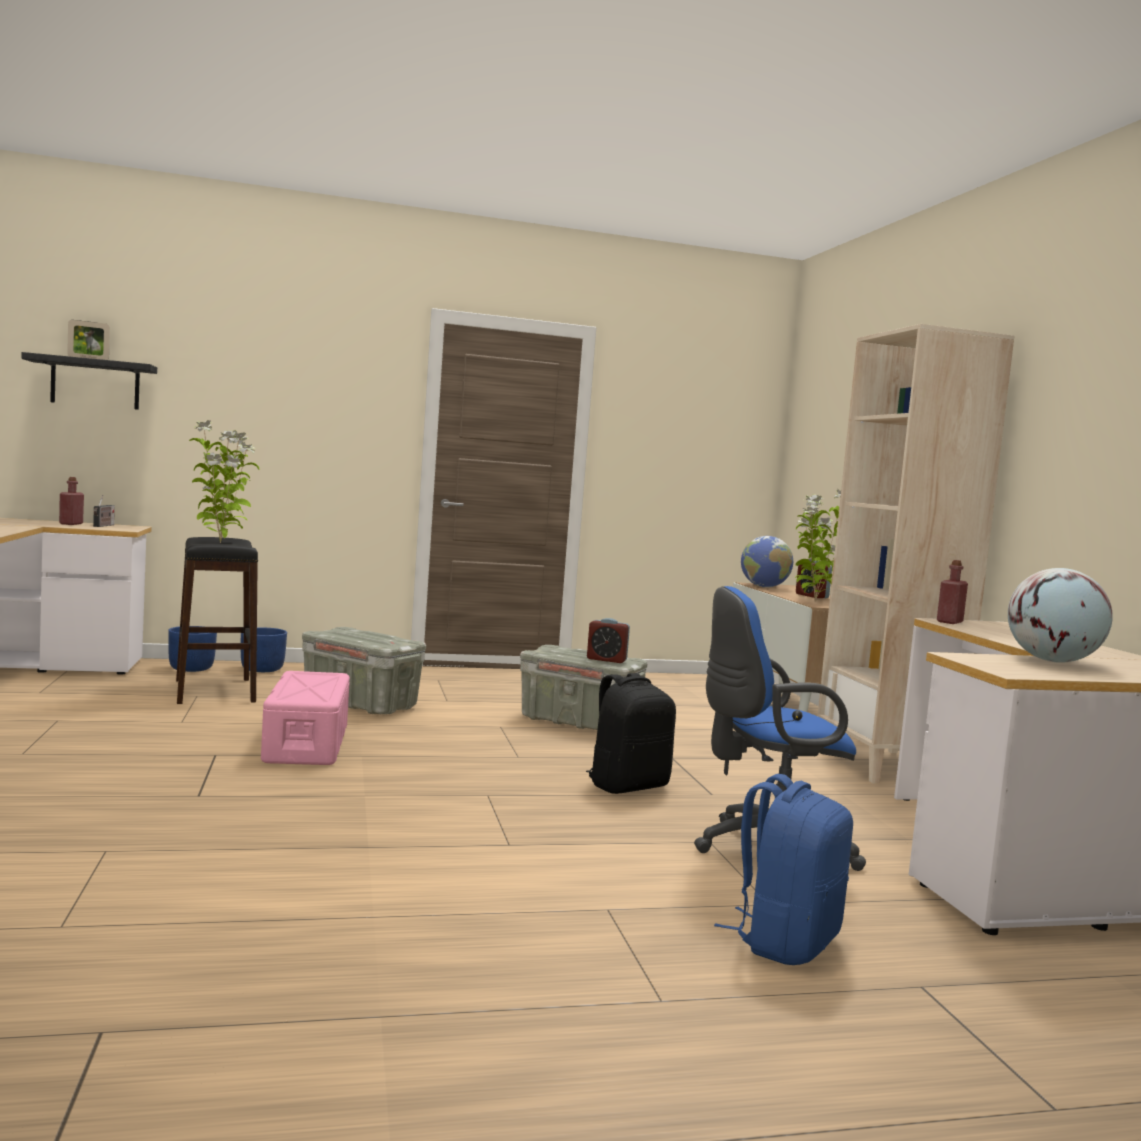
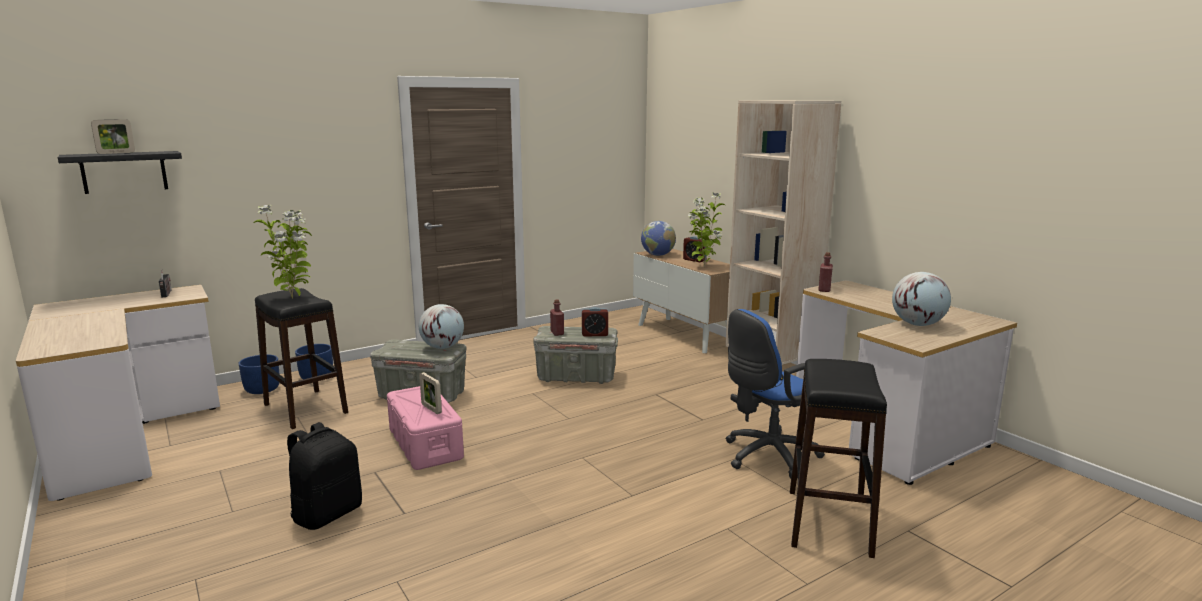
camera: 20 degrees left, 10 degrees up
(71, 524) = (137, 297): red bottle -> red bottle (557, 333)
(313, 690) = (431, 409): none -> picture frame
(392, 640) = (442, 347): none -> globe
(627, 786) = (652, 426): black backpack -> black backpack (327, 514)
(785, 941) = (828, 522): blue backpack -> black stool

